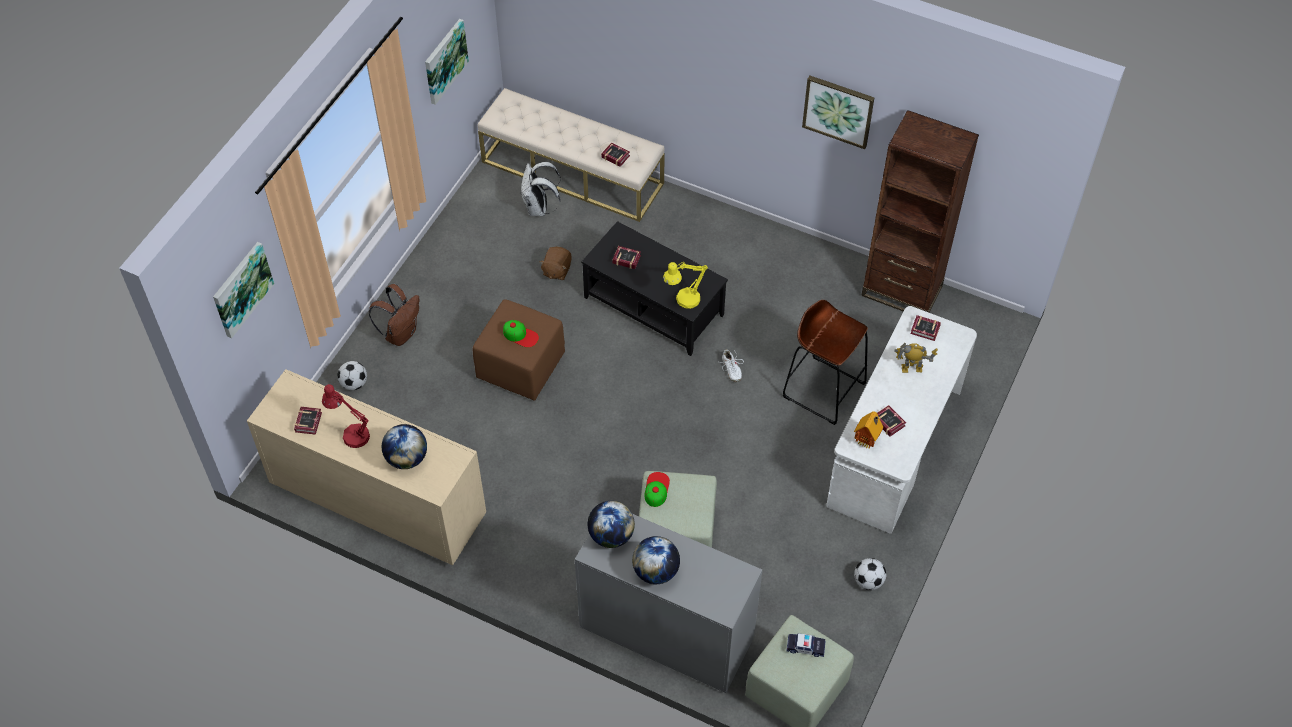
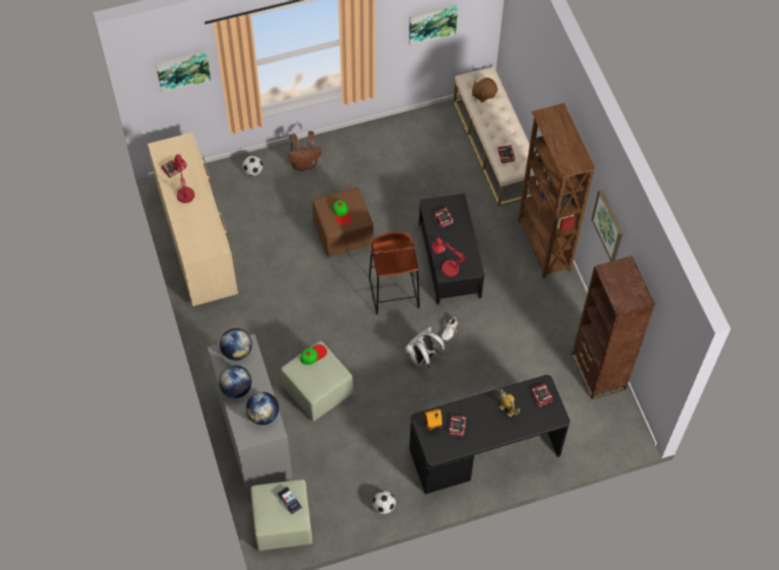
camera: 45 degrees right, 5 degrees up
(407, 458) = (195, 227): globe -> globe (263, 415)
(539, 208) = (453, 153): white backpack -> white backpack (423, 358)
(556, 270) = (421, 196): brown plush toy -> brown plush toy (483, 94)
(683, 301) = (446, 267): yellow table lamp -> red table lamp
(723, 223) = (543, 246): none -> brown bookcase
(824, 390) = (485, 386): brown stool -> brown stool (394, 292)
(895, 447) = (485, 452): white desk -> black desk

